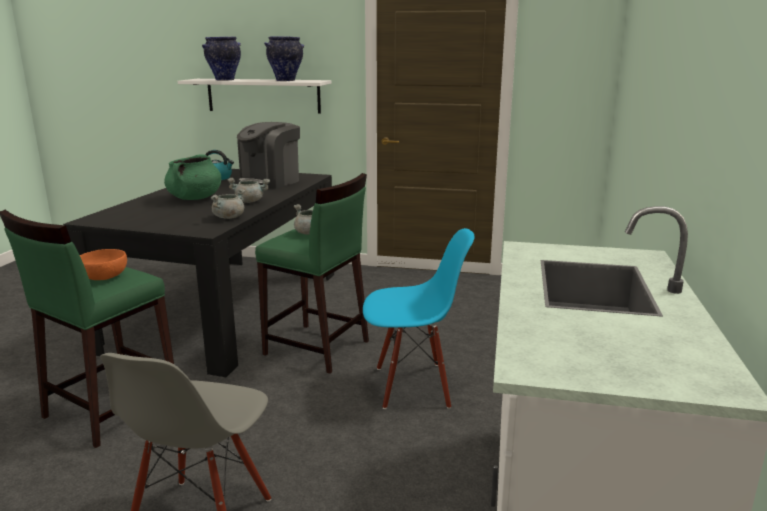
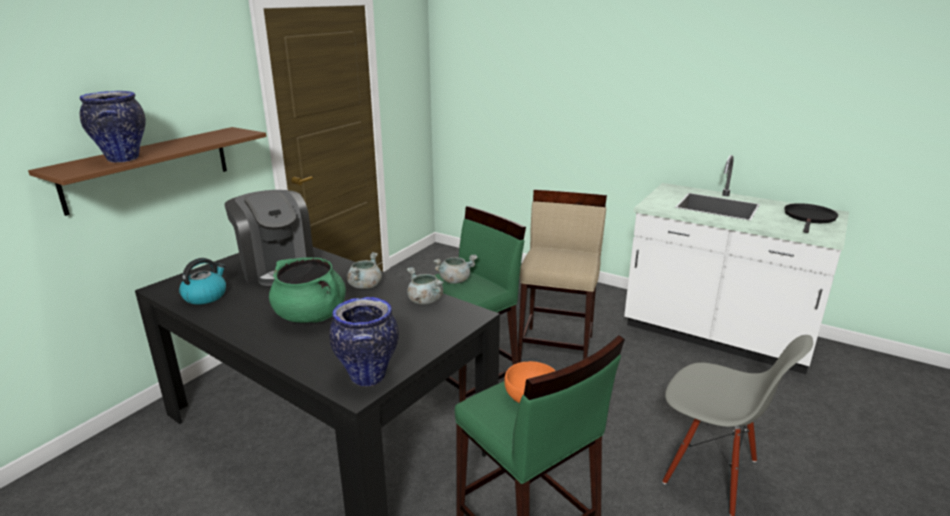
camera: 70 degrees left, 5 degrees up
(263, 95) = (149, 168): white shelf -> brown shelf
(286, 80) = (209, 139): vase -> vase (367, 376)
(413, 386) = (557, 349): blue chair -> beige stool
(638, 358) = (809, 218): none -> black frying pan

